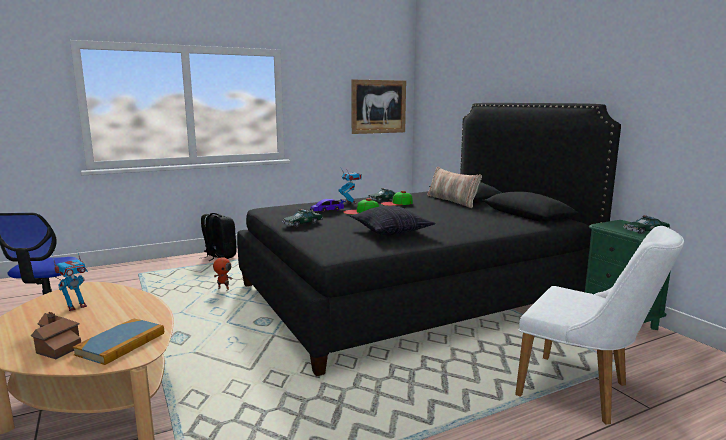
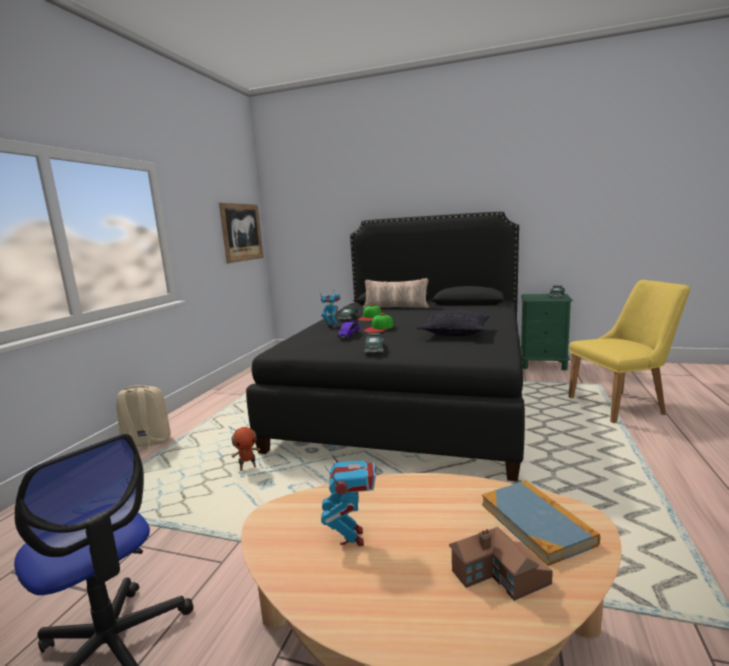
camera: 45 degrees left, 0 degrees up
(219, 256) = (146, 444): black backpack -> beige backpack
(584, 392) = (623, 405): white chair -> yellow chair

